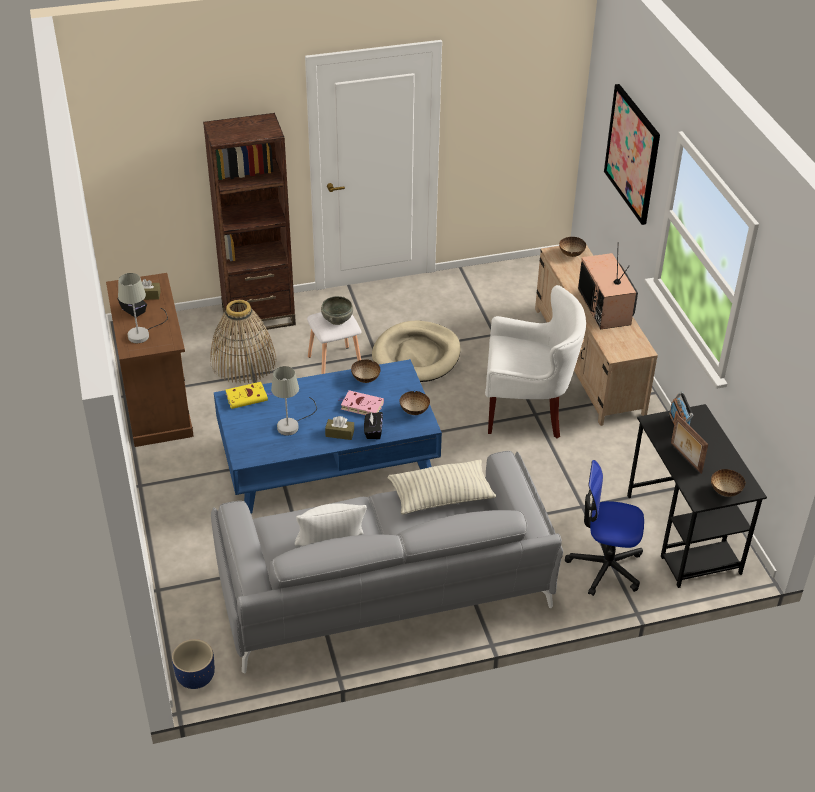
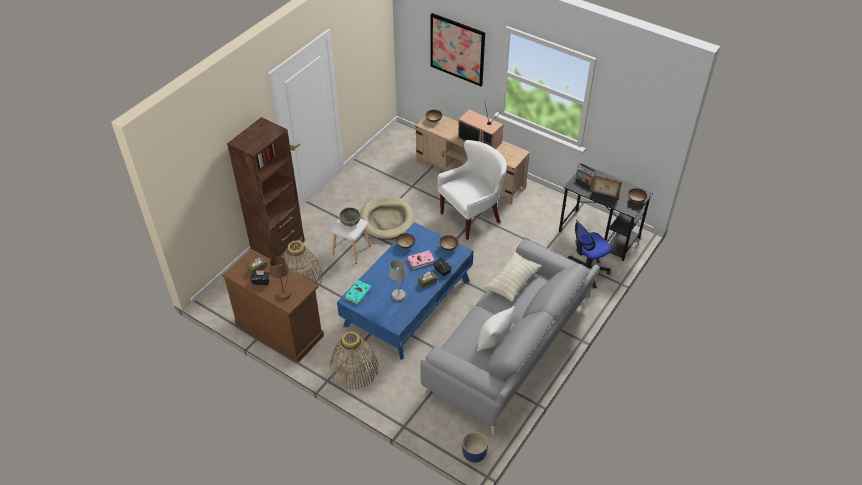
camera: 40 degrees left, 5 degrees up
(143, 333) = (283, 290): grey table lamp -> brown table lamp
(181, 492) = (354, 369): none -> basket
(248, 397) = (358, 293): yellow book -> turquoise book

